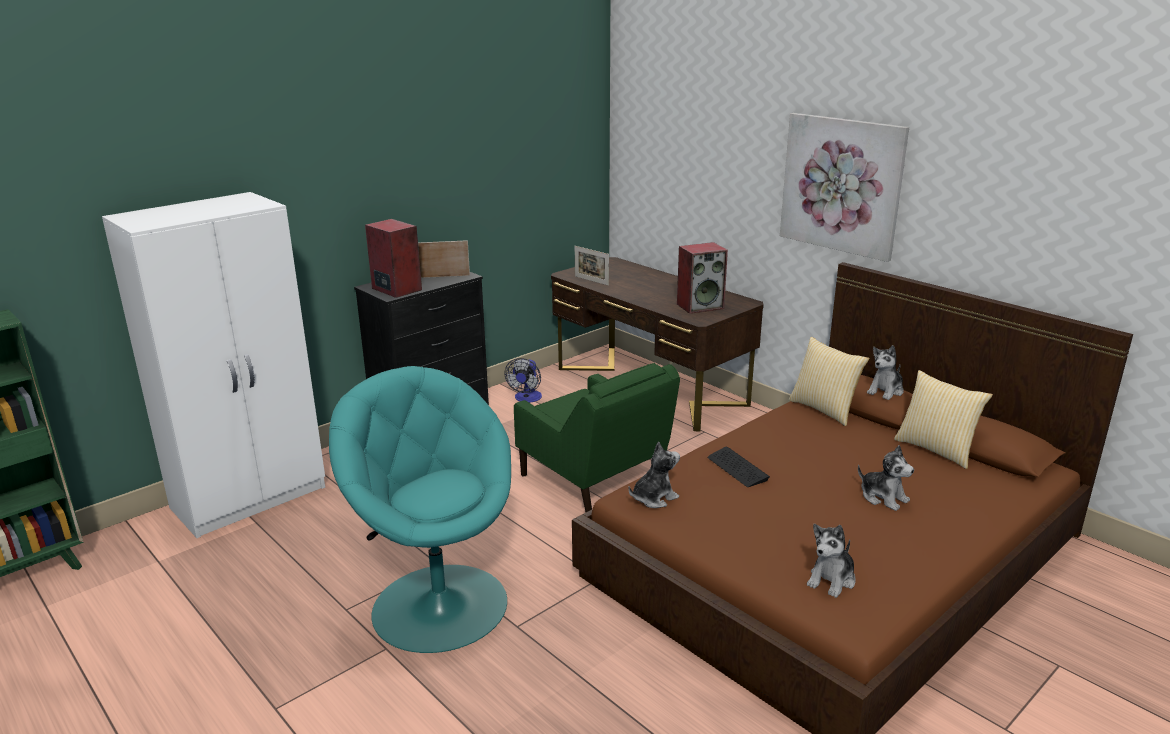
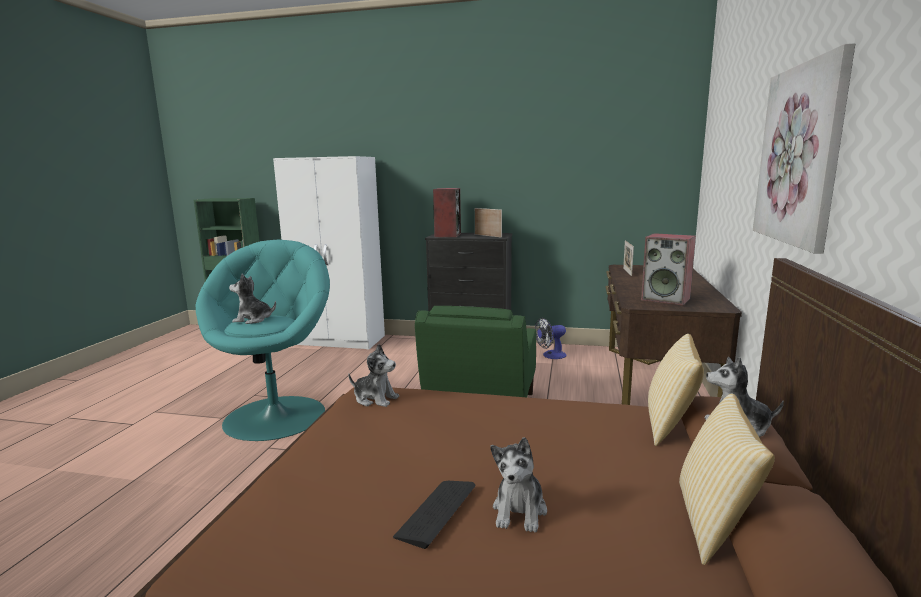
camera: 55 degrees right, 10 degrees down
(737, 468) = (467, 415): keyboard -> keyboard (436, 512)
(832, 580) = (298, 519): plush toy -> plush toy (253, 320)

